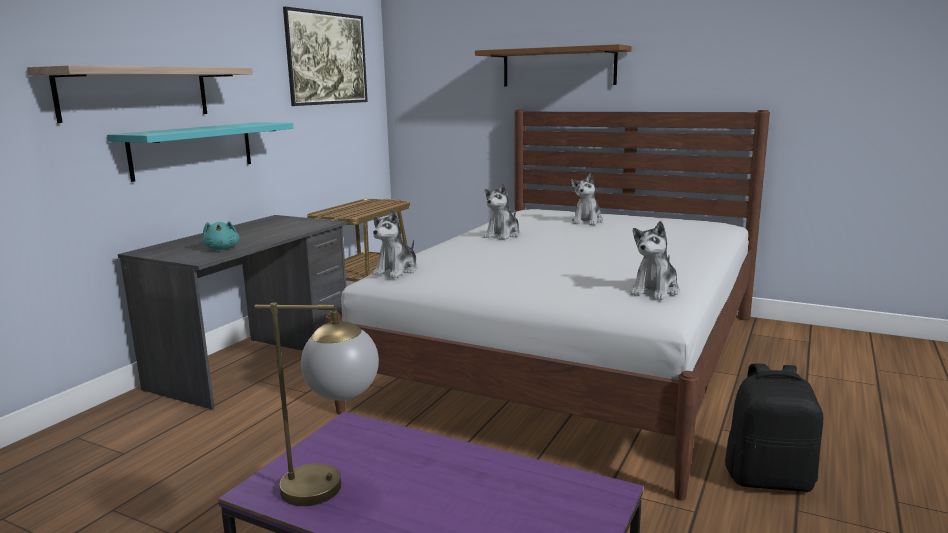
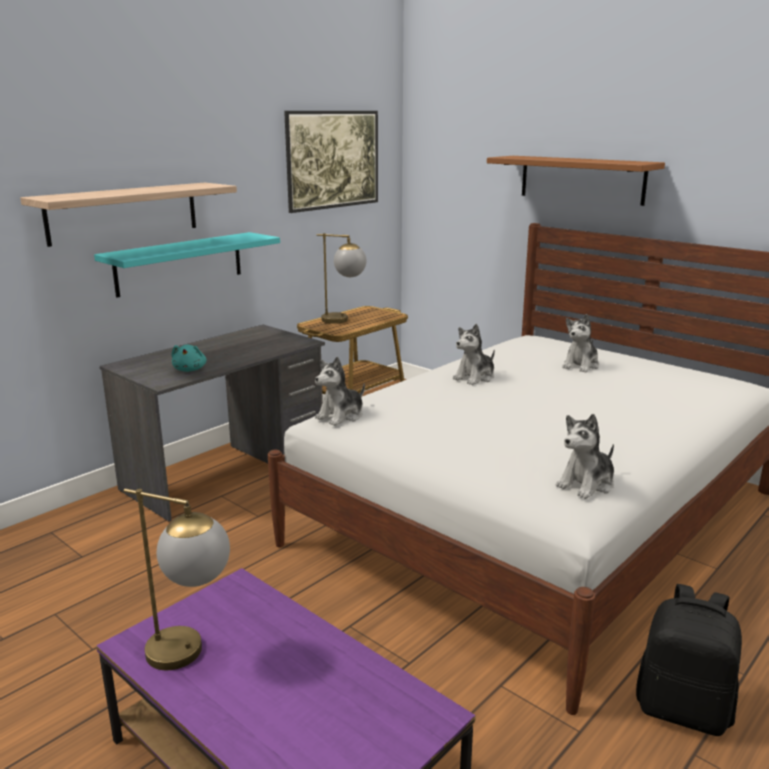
camera: 15 degrees right, 5 degrees up
(352, 209) = (344, 320): none -> table lamp

